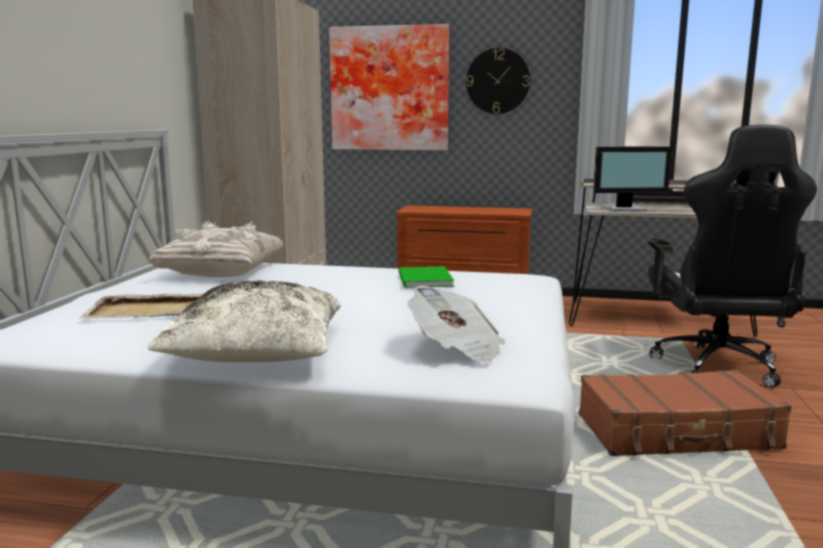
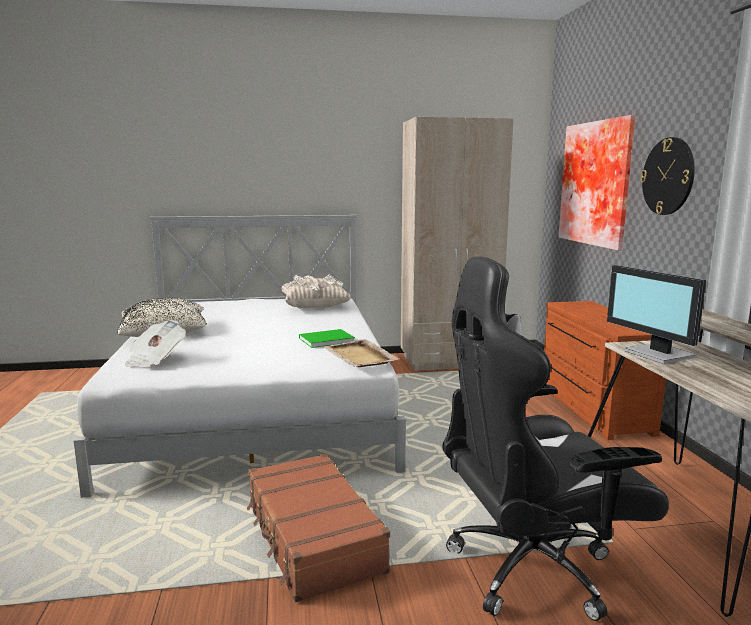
camera: 70 degrees right, 0 degrees up
(152, 310) = (226, 310): beige tray -> beige tray (360, 356)

